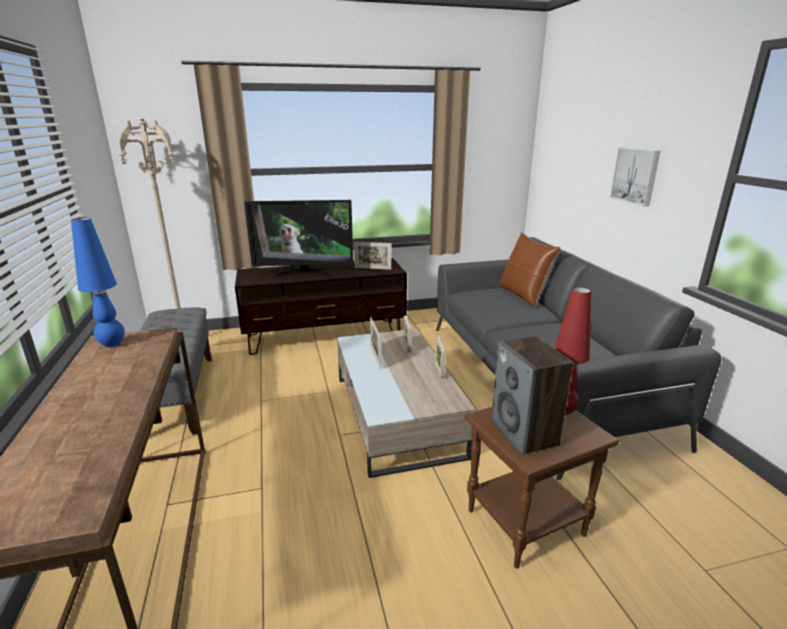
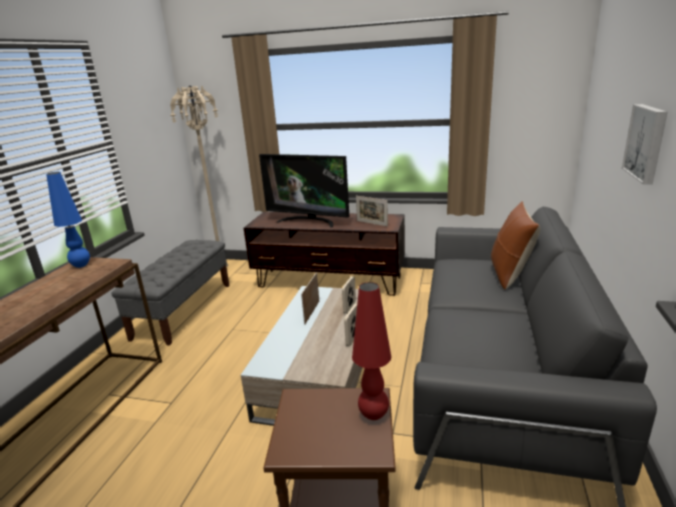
camera: 30 degrees right, 0 degrees up
(525, 433) = (310, 425): speaker -> none

